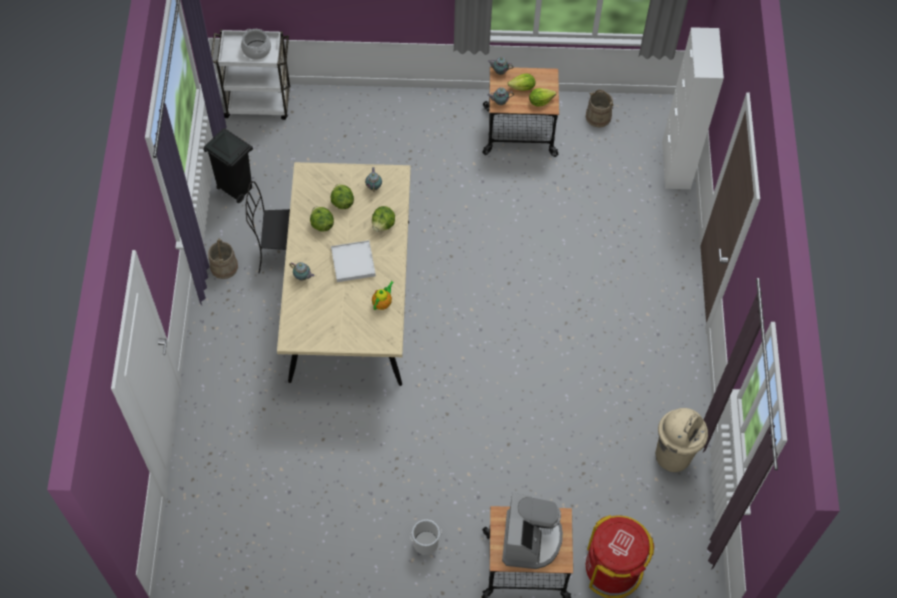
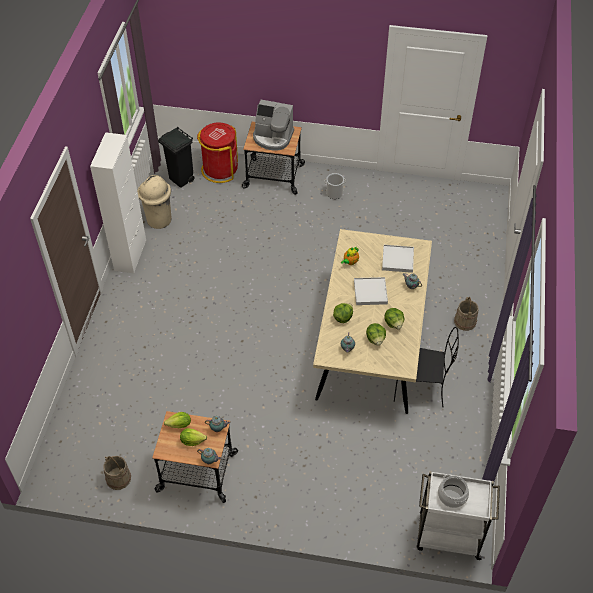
camera: 170 degrees left, 10 degrees down
(224, 267) = (474, 380): beige bucket -> beige bucket (464, 321)
(235, 189) = (468, 448): black trash can -> black trash can (181, 180)
(321, 314) = (397, 260): none -> white tray
(530, 539) = (273, 137): coffee machine -> coffee machine turned 90 degrees counterclockwise
(676, 165) = (66, 421): white cabinet -> white cabinet (130, 255)

